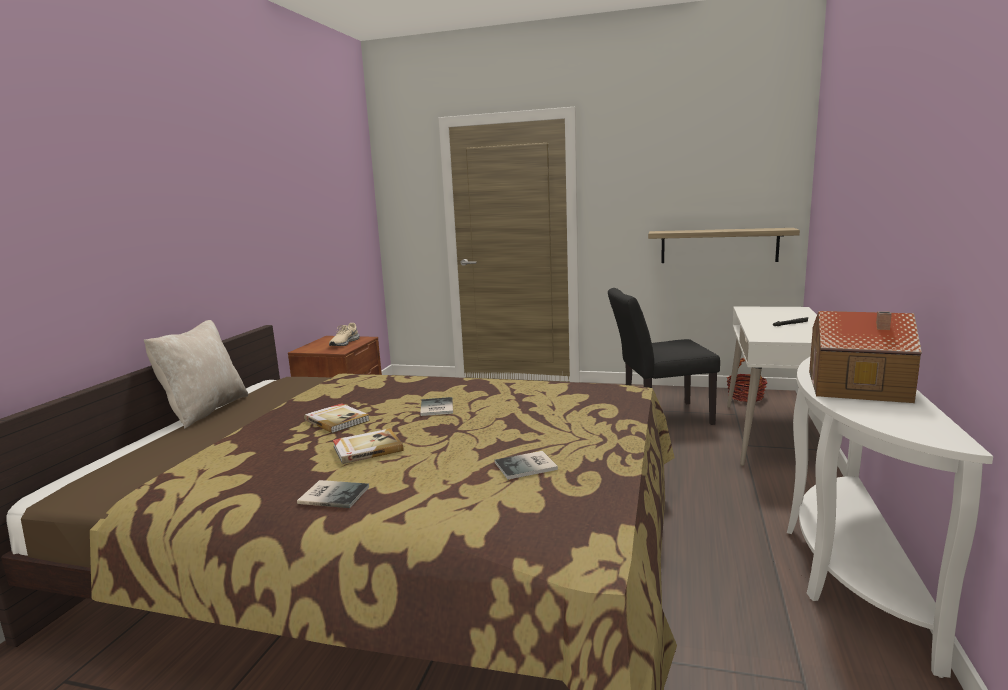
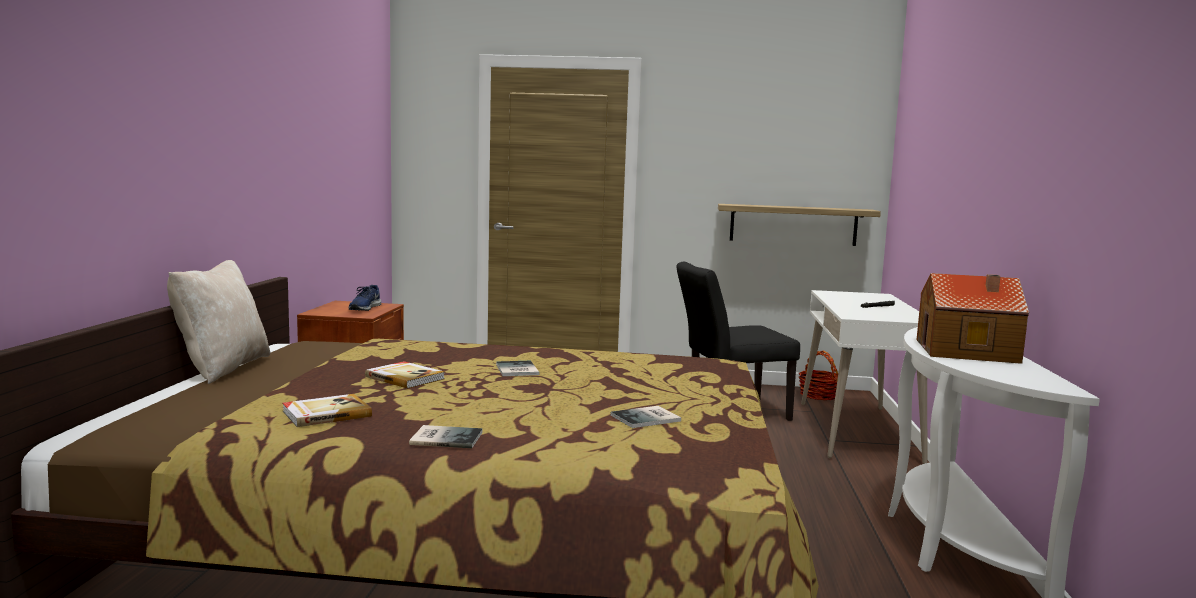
camera: 10 degrees left, 5 degrees down
(344, 343) = (364, 308): beige shoe -> blue shoe
(367, 448) = (458, 402): book -> book (325, 413)

